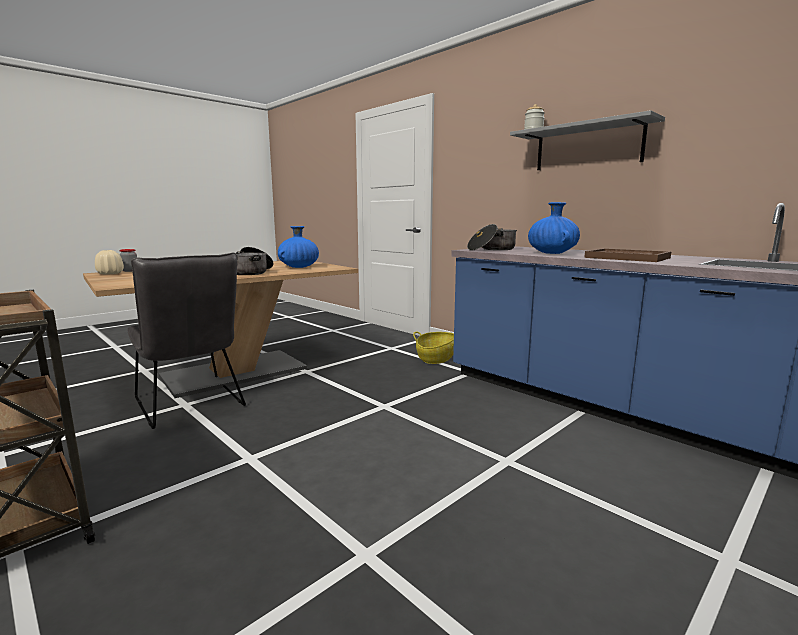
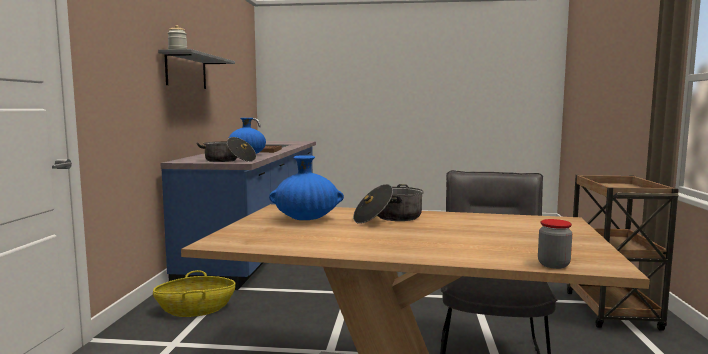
camera: 130 degrees left, 5 degrees down
(110, 274) = (586, 259): beige vase -> none

